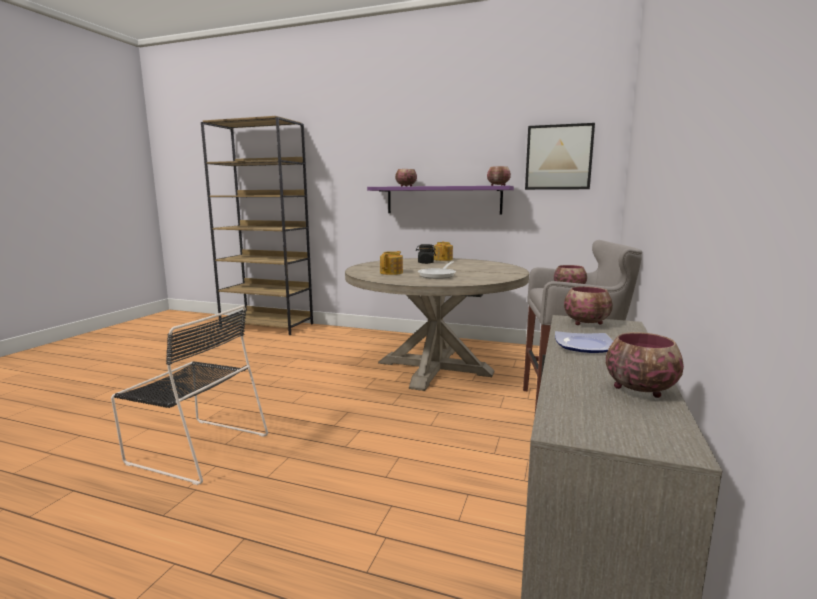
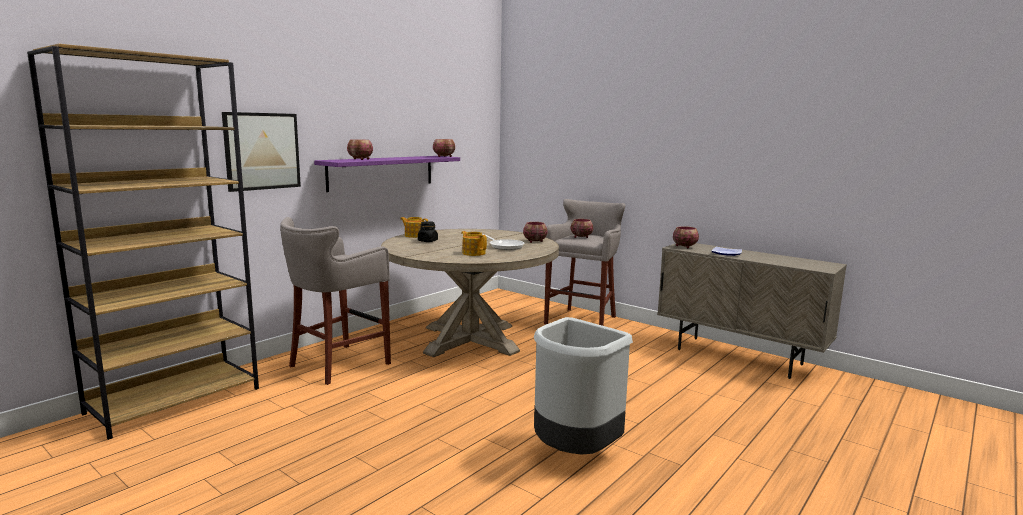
camera: 70 degrees left, 0 degrees up
(196, 448) = (574, 453): black chair -> grey trash can
(339, 342) = (337, 365): none -> grey stool
(558, 157) = (464, 130): picture -> picture (262, 151)
(639, 389) = (784, 258): bowl -> bowl (534, 241)

